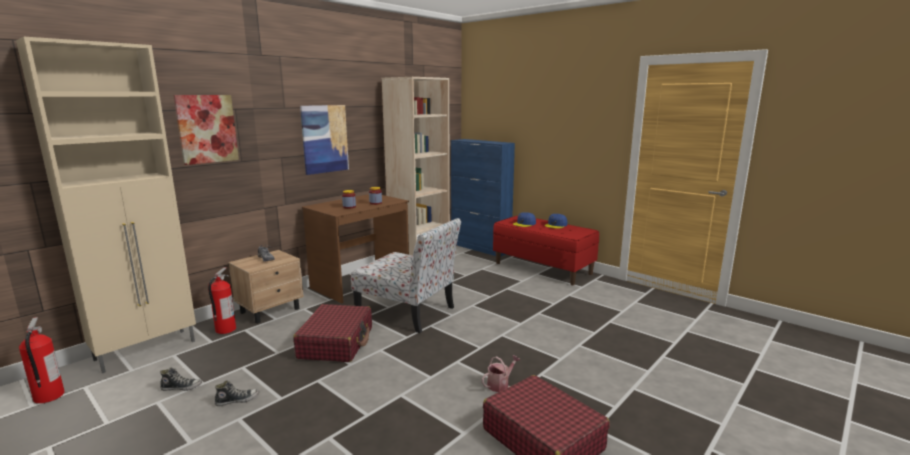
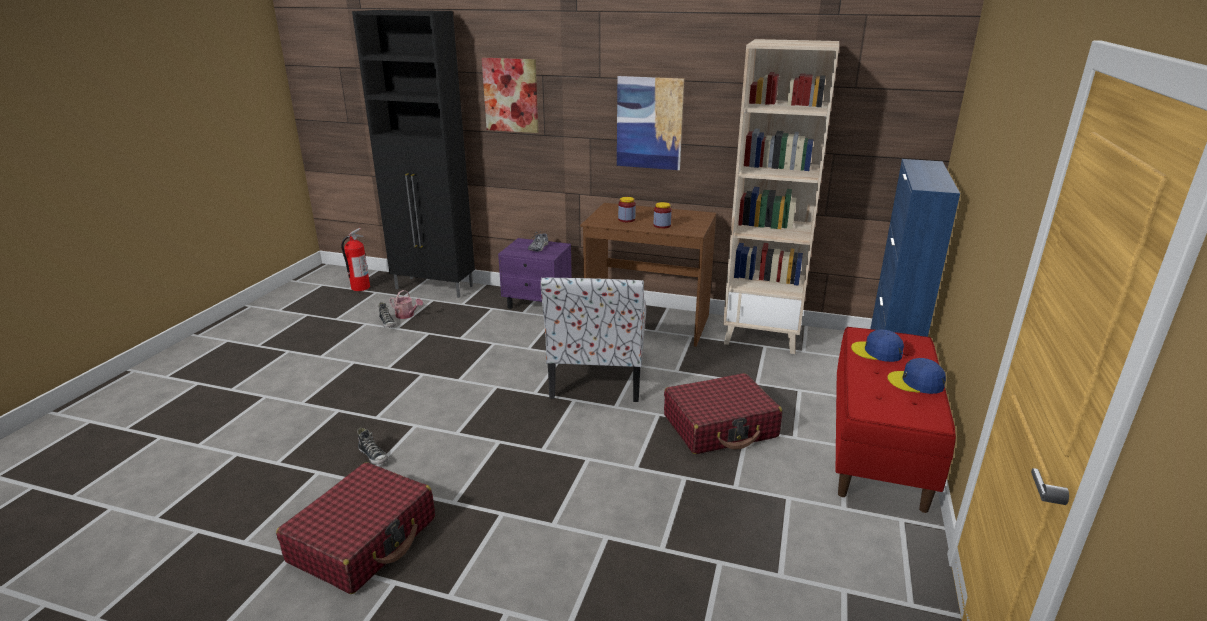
camera: 65 degrees right, 10 degrees up
(147, 350) = (435, 288): beige cabinet -> black cabinet
(225, 330) = (486, 300): fire extinguisher -> none
(237, 400) = (378, 351): shoe -> shoe (374, 456)
(271, 310) = (538, 304): beige nightstand -> purple nightstand
(336, 343) = (496, 358): red suitcase -> red suitcase (720, 426)
(500, 384) = (463, 485): watering can -> watering can (407, 315)

